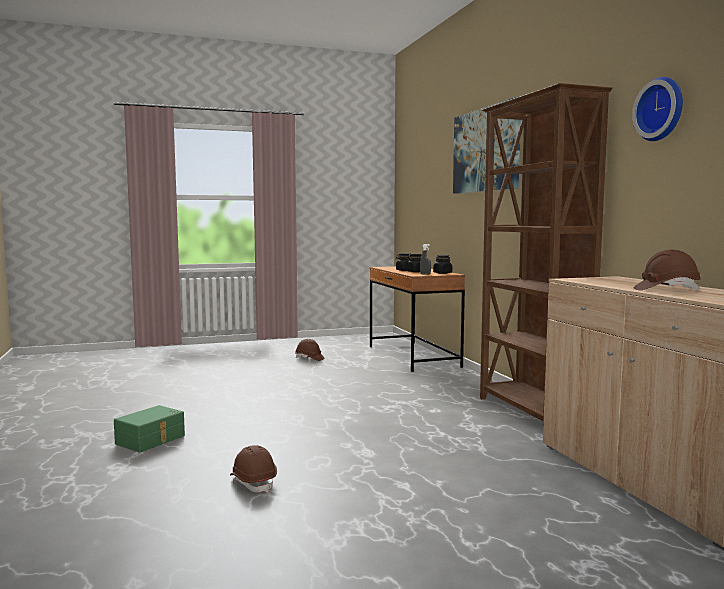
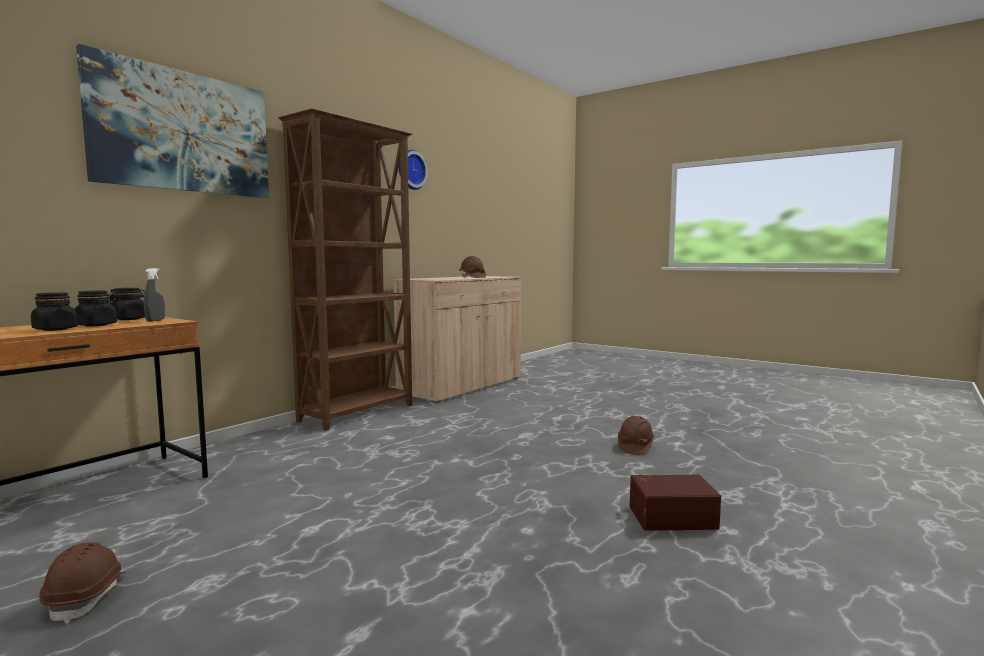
camera: 125 degrees left, 0 degrees up
(151, 440) = (671, 516): green storage box -> brown storage box

